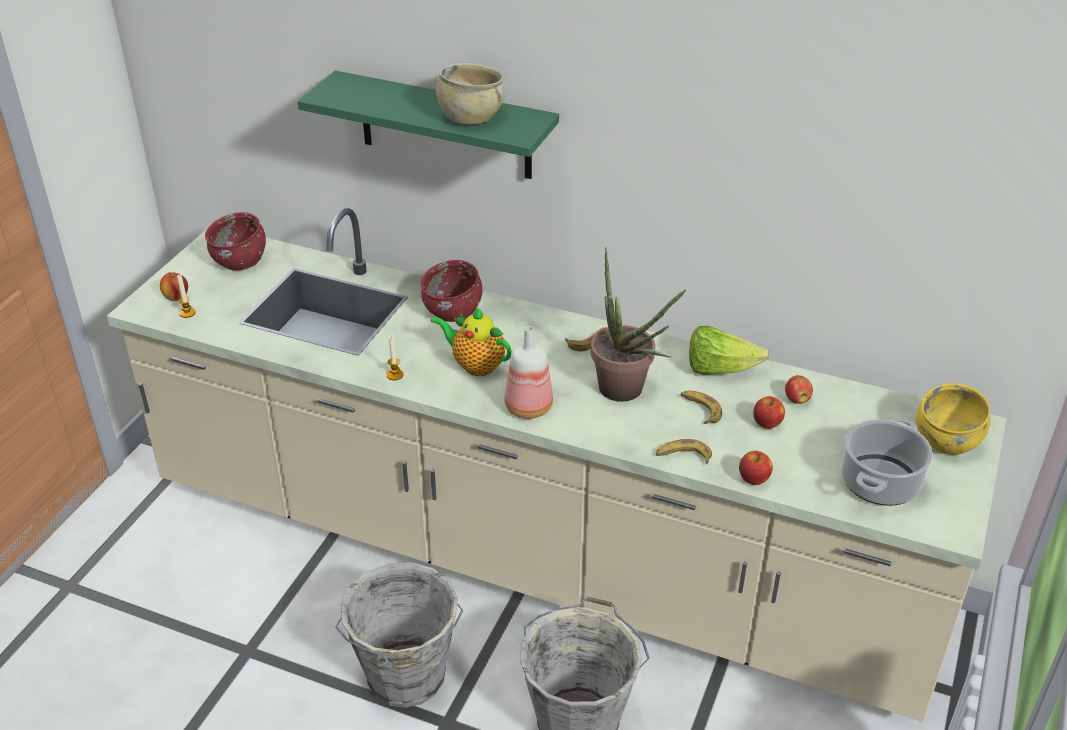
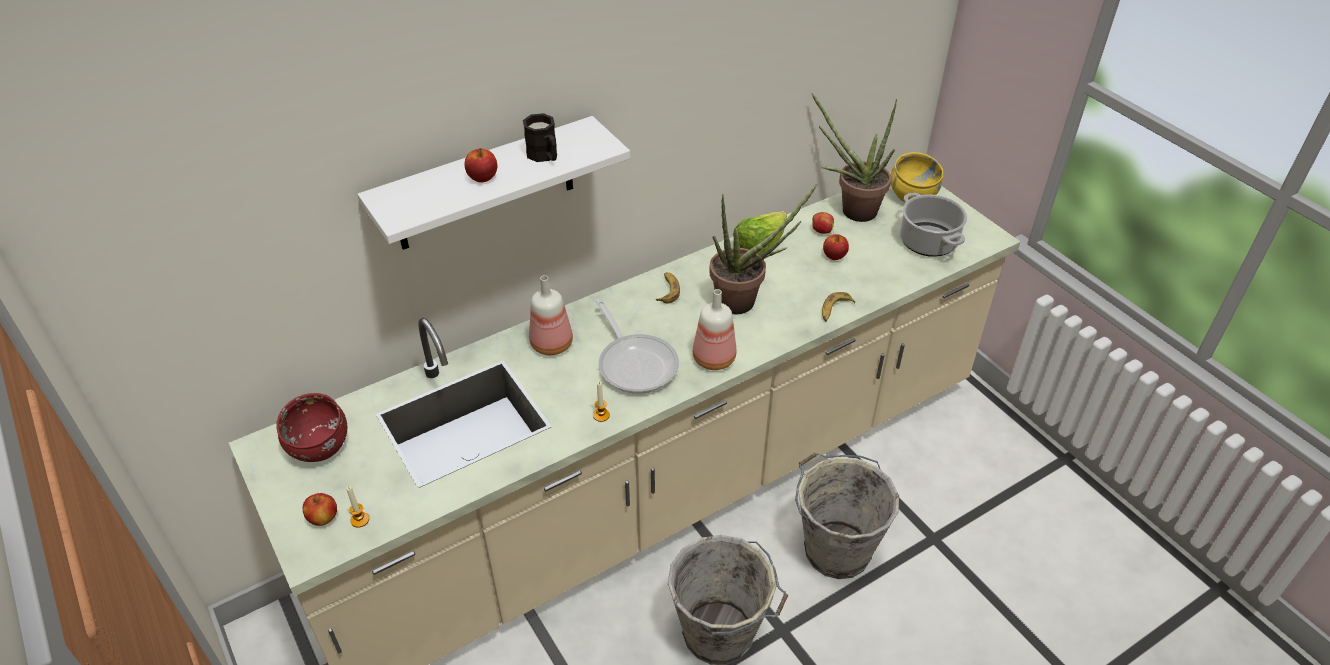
camera: 55 degrees left, 5 degrees up
(445, 126) = (485, 185): green shelf -> white shelf
(453, 311) = (552, 343): red bowl -> bottle
(471, 117) = (545, 156): beige bowl -> black mug
(475, 365) = (635, 363): teapot -> frying pan
(700, 410) = (794, 277): banana -> none
(753, 479) = (883, 291): apple -> apple (482, 178)
(858, 406) = (851, 210): none -> potted plant

